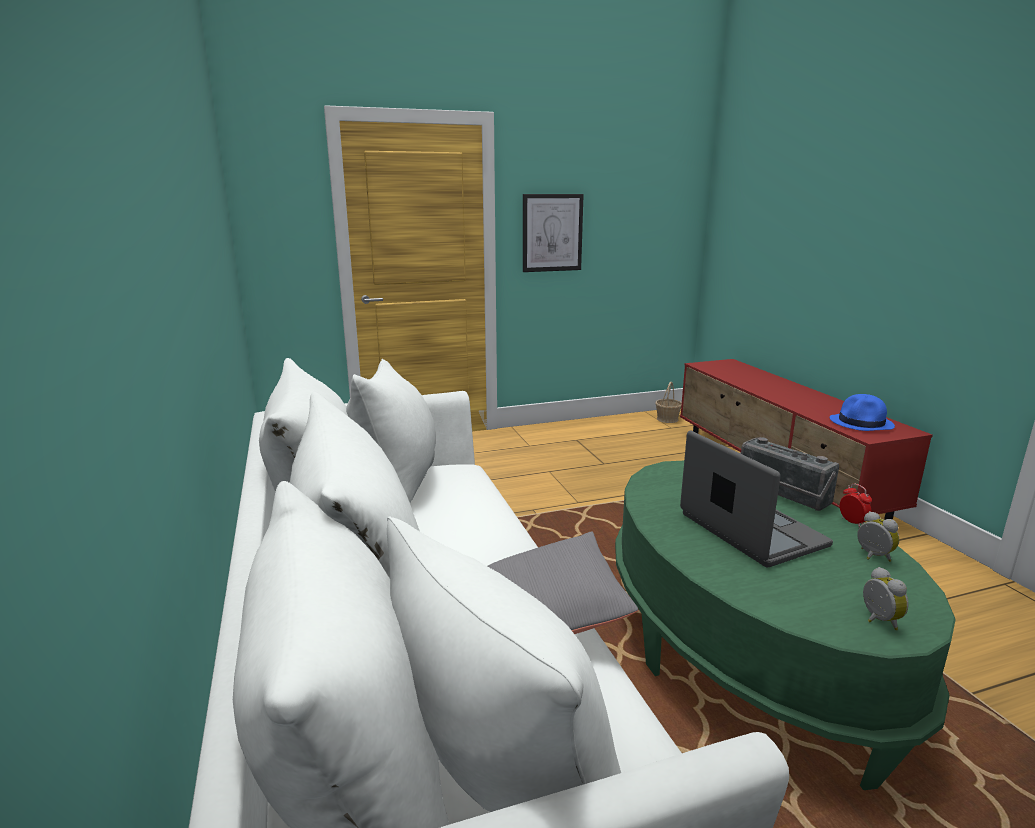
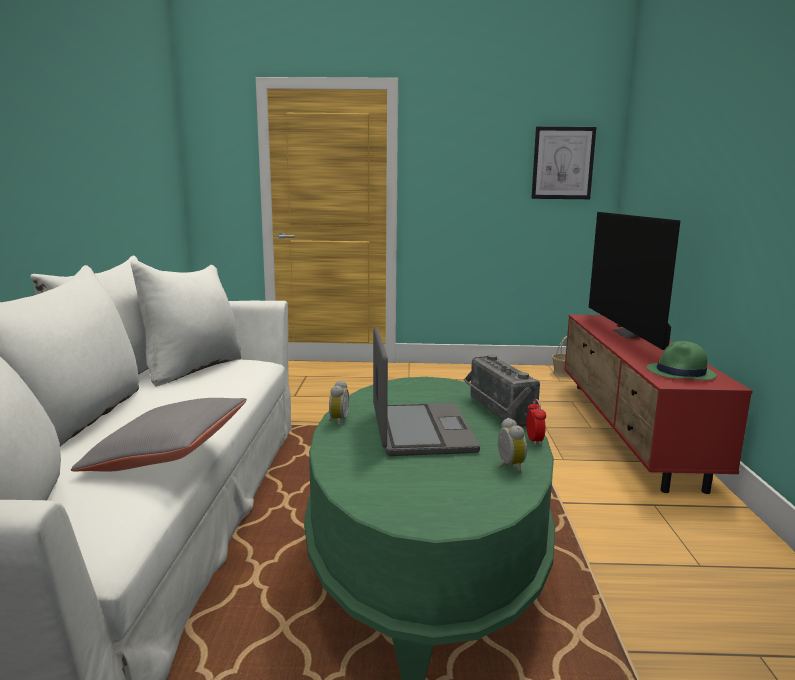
camera: 20 degrees right, 5 degrees down
(552, 233) = (452, 185): picture -> picture (563, 163)
(767, 382) = (631, 334): none -> television
(861, 423) = (681, 373): blue hat -> green hat
(878, 620) = (427, 509): alarm clock -> alarm clock (337, 421)

